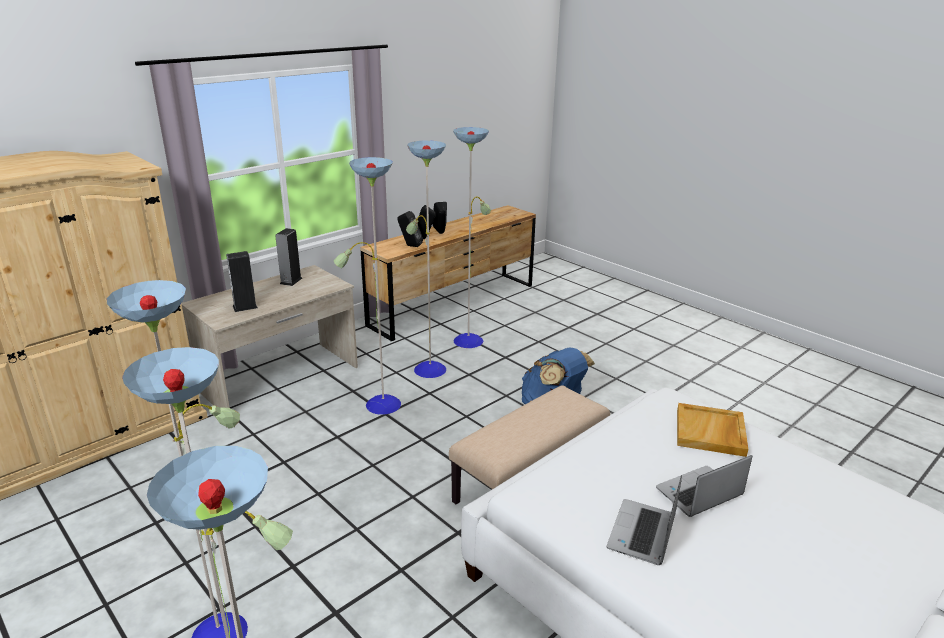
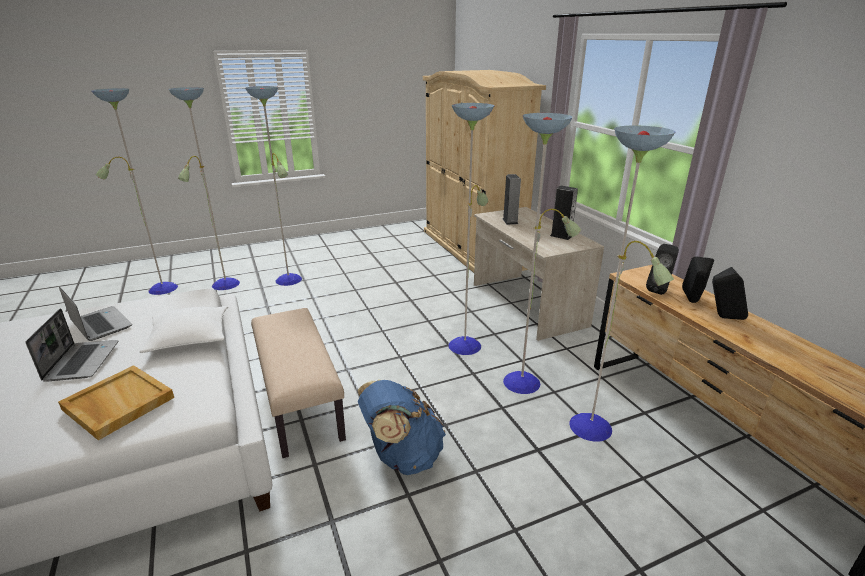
camera: 110 degrees right, 0 degrees up
(604, 449) = (189, 337): none -> white pillow

